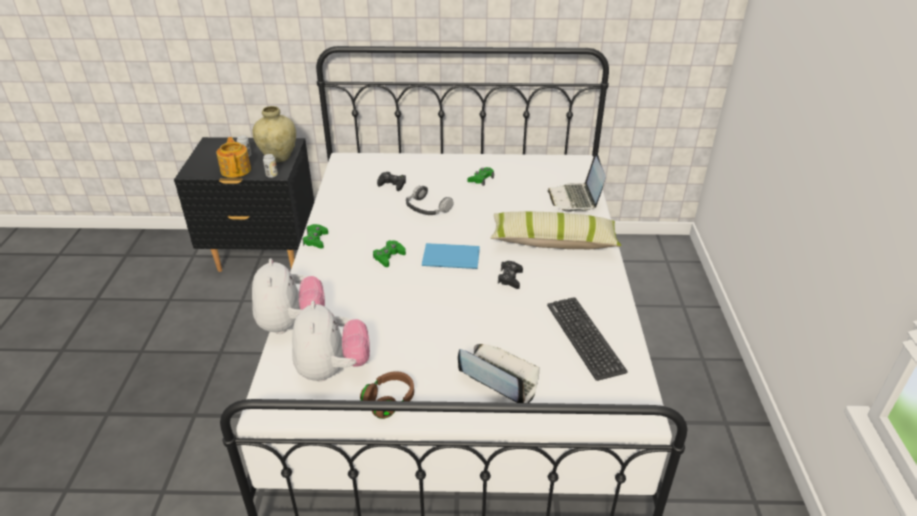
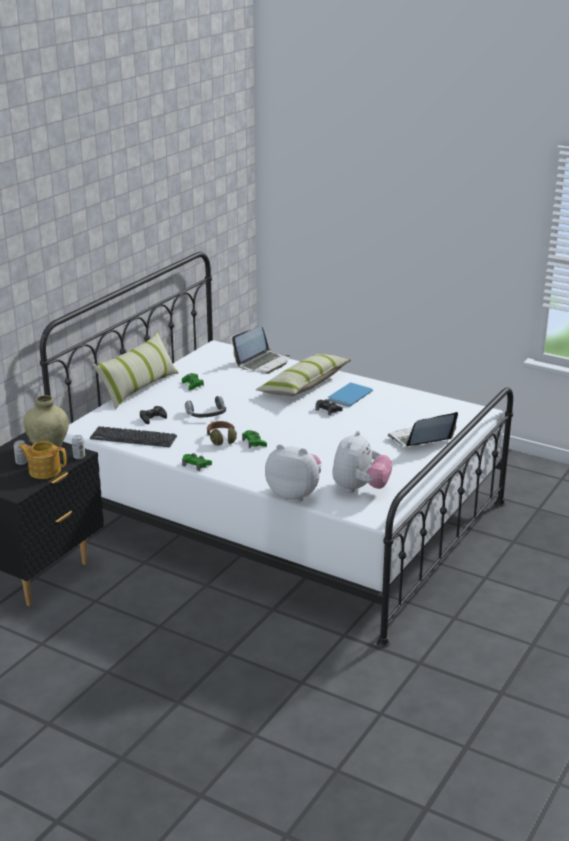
camera: 60 degrees left, 10 degrees down
(332, 369) = (359, 489): plush toy -> plush toy turned 90 degrees clockwise
(389, 401) = (407, 477): brown headphones -> brown headphones (221, 439)
(445, 157) = (139, 388): none -> pillow
(449, 256) = (280, 422): blue book -> blue book (348, 396)
(575, 199) = (263, 363): laptop -> laptop turned 75 degrees counterclockwise
(584, 337) = (409, 406): keyboard -> keyboard (133, 438)

